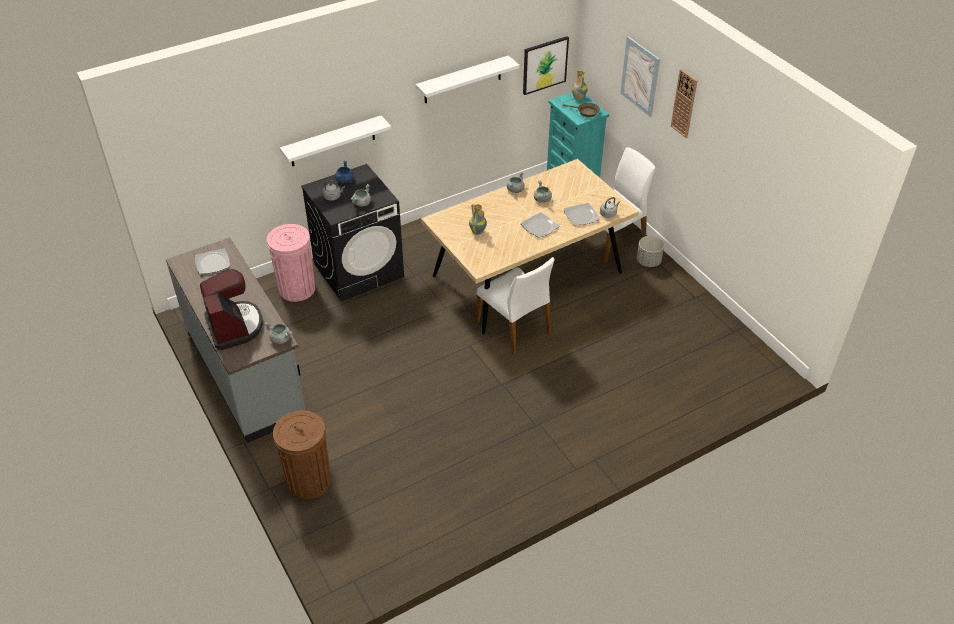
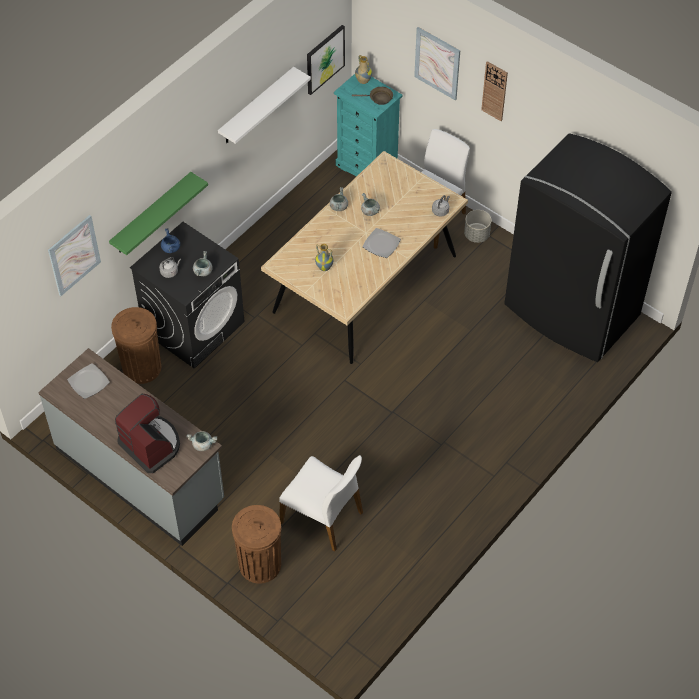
camera: 20 degrees left, 10 degrees up
(236, 144) = (74, 255): none -> picture
(297, 289) = (142, 367): pink trash can -> brown trash can
(332, 141) = (151, 214): white shelf -> green shelf
(514, 327) = (378, 347): white chair -> white chair (323, 517)
(581, 216) = (416, 220): plate -> none
(715, 346) = (571, 312): none -> black fridge

